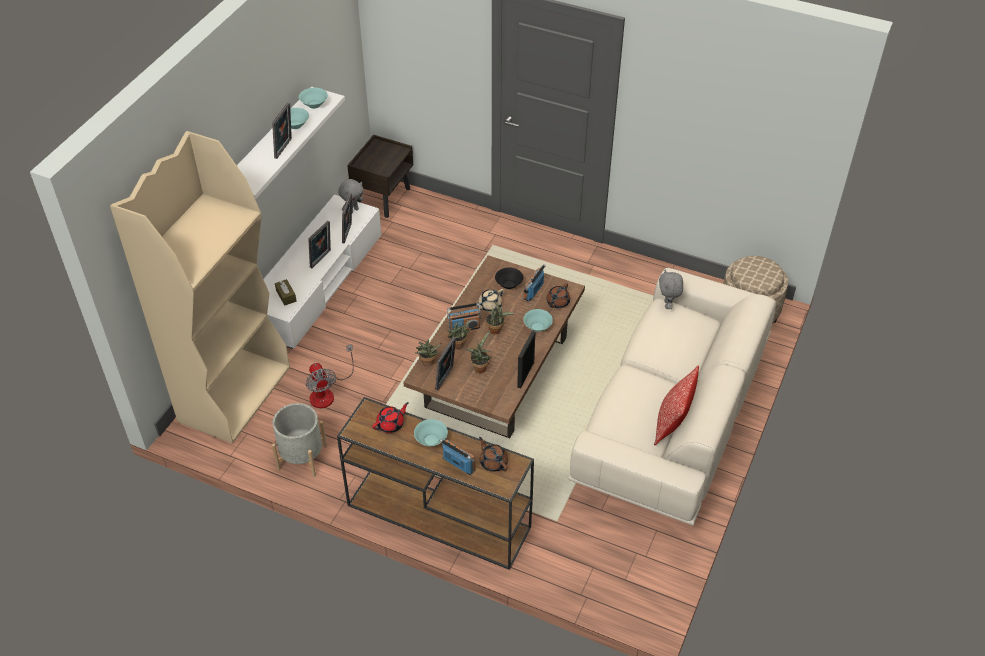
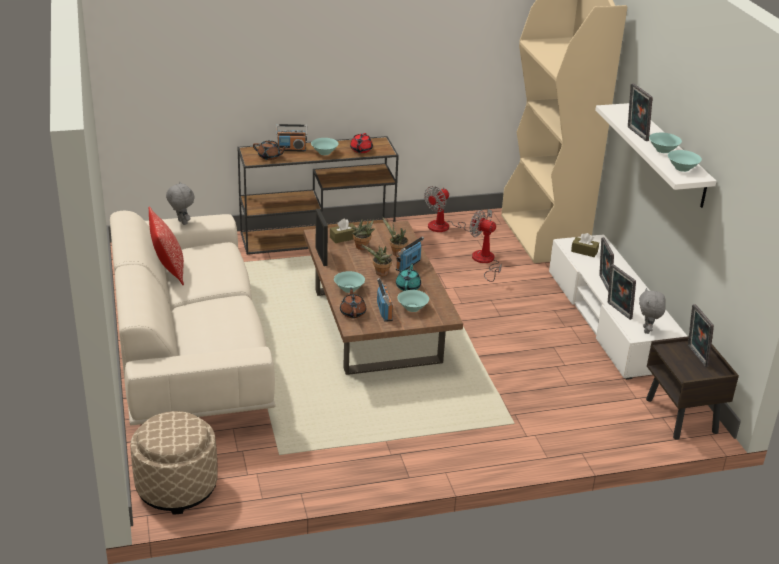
camera: 140 degrees right, 15 degrees down
(302, 457) = (447, 227): grey planter -> fan
(428, 363) = (405, 235): potted plant -> none
(446, 378) = (379, 232): picture frame -> picture frame (695, 356)
(483, 388) = (343, 238): none -> brown tissue box
(489, 306) = (408, 286): beige teapot -> turquoise teapot
(508, 285) = (412, 308): black bowl -> turquoise bowl
(668, 305) = (243, 345): grey plush toy -> grey plush toy (181, 222)

